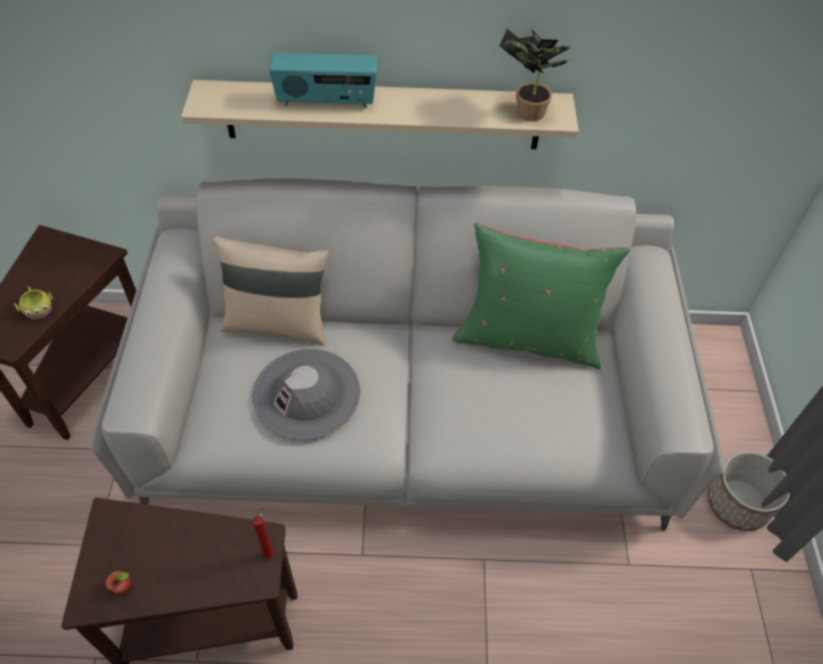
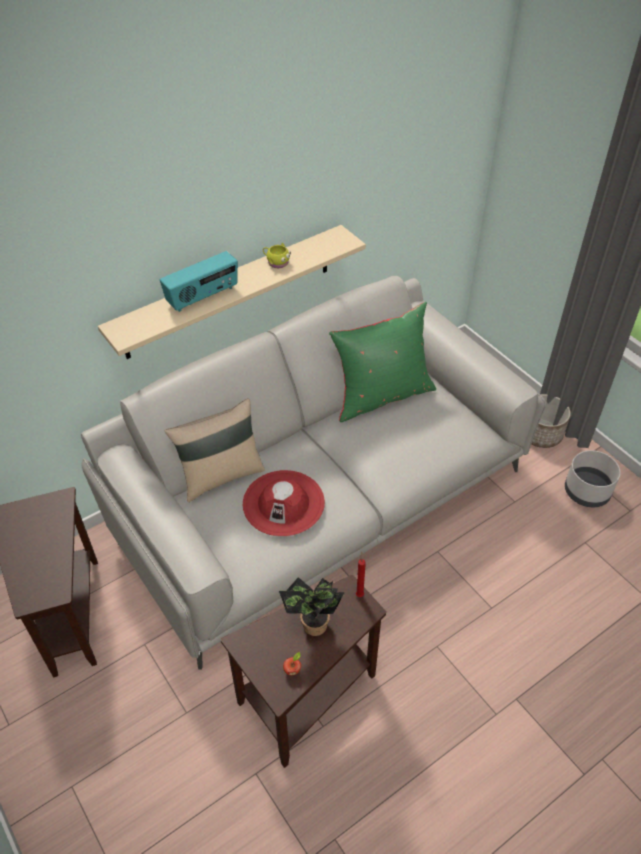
camera: 35 degrees left, 5 degrees down
(38, 309) = (50, 560): yellow mug -> yellow mug (276, 262)
(307, 393) = (283, 503): grey hat -> red hat
(526, 111) = (326, 247): potted plant -> potted plant (312, 627)
(737, 616) = (587, 491): none -> grey planter

